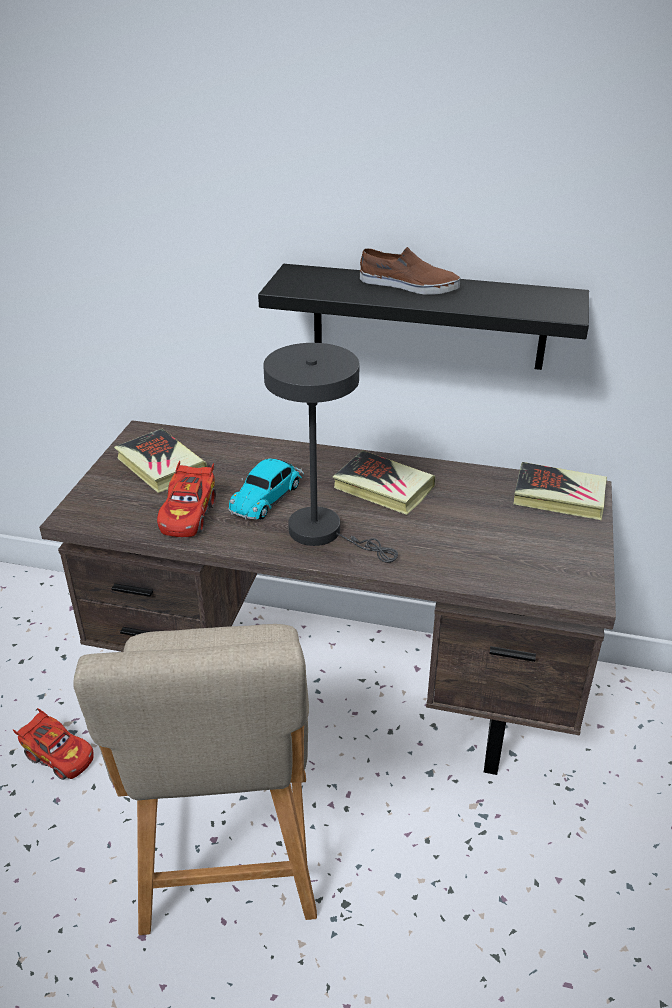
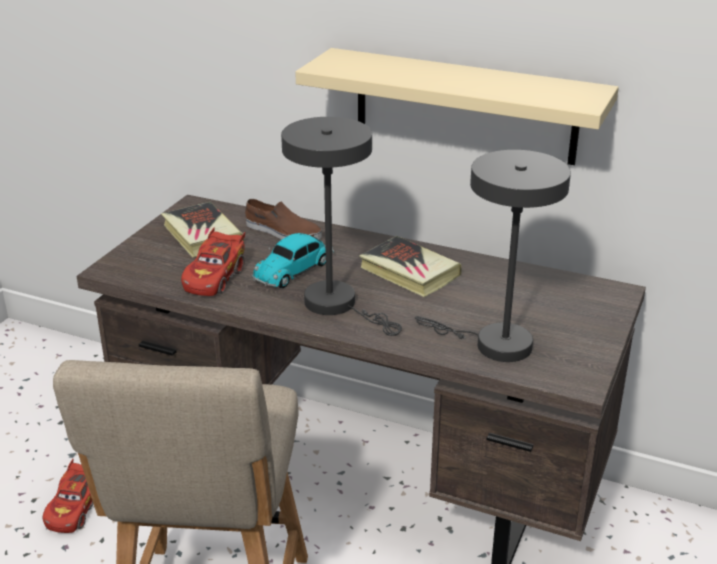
camera: 10 degrees right, 5 degrees down
(58, 755) = (75, 508): red toy car -> red toy car turned 60 degrees clockwise
(408, 285) = (440, 72): brown shoe -> brown shoe (282, 232)
(428, 317) = (465, 106): black shelf -> beige shelf
(491, 560) = (493, 344): none -> grey table lamp
(559, 497) = (585, 295): book -> none

